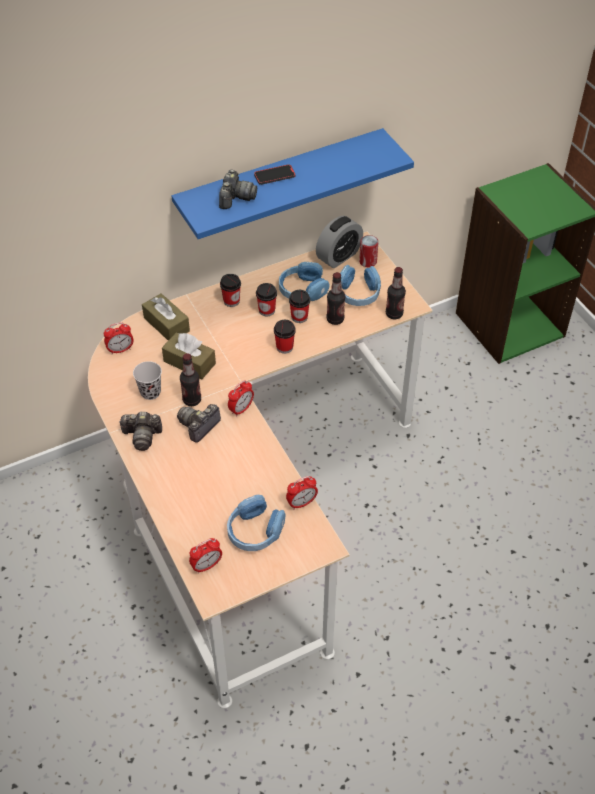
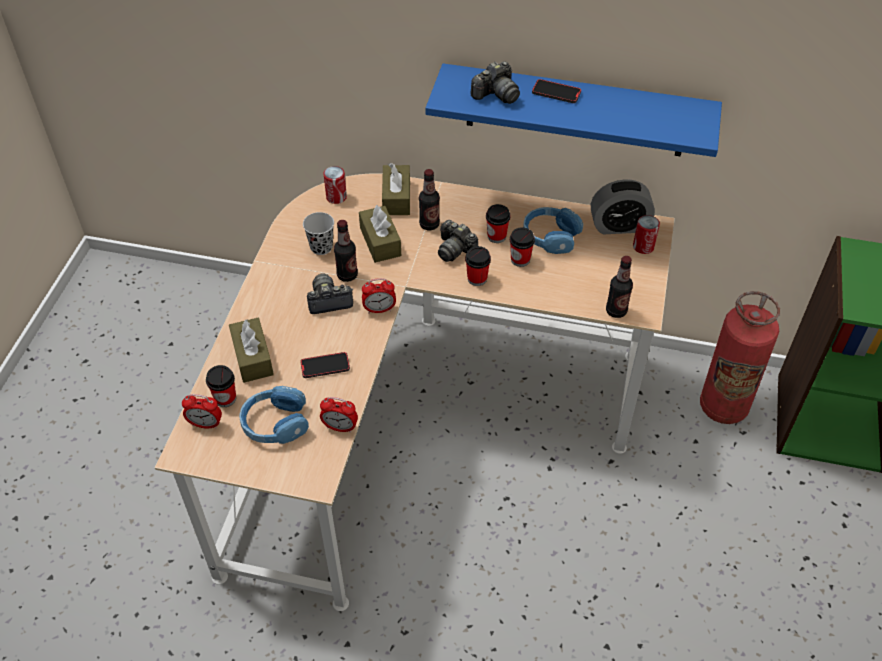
camera: 40 degrees right, 0 degrees up
(120, 350) = (336, 197): alarm clock -> can
(142, 436) = (275, 280): camera -> camera (455, 249)
(188, 499) = (252, 357): none -> brown tissue box
(231, 301) = (474, 210): cup -> cup (225, 398)
(246, 471) = (325, 366): none -> phone
(335, 319) = (552, 281): bottle -> bottle (429, 224)
(358, 293) = (601, 270): blue headphones -> none
(442, 354) = (723, 406): none -> fire extinguisher

